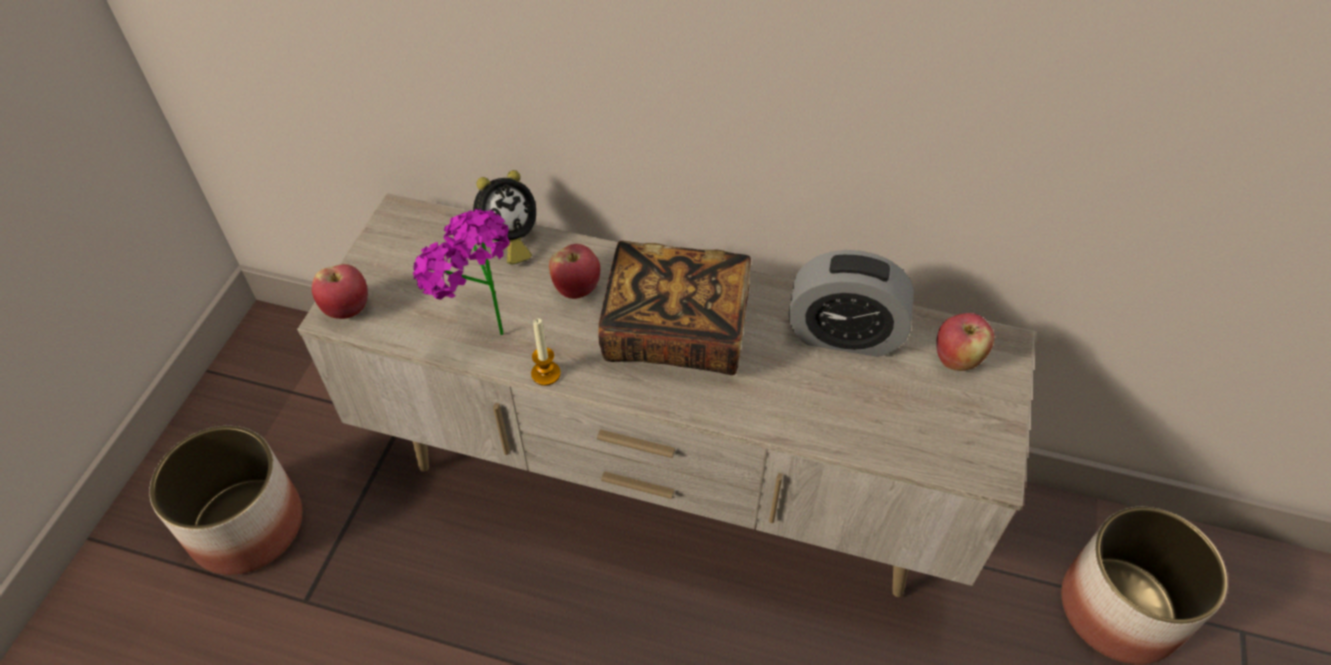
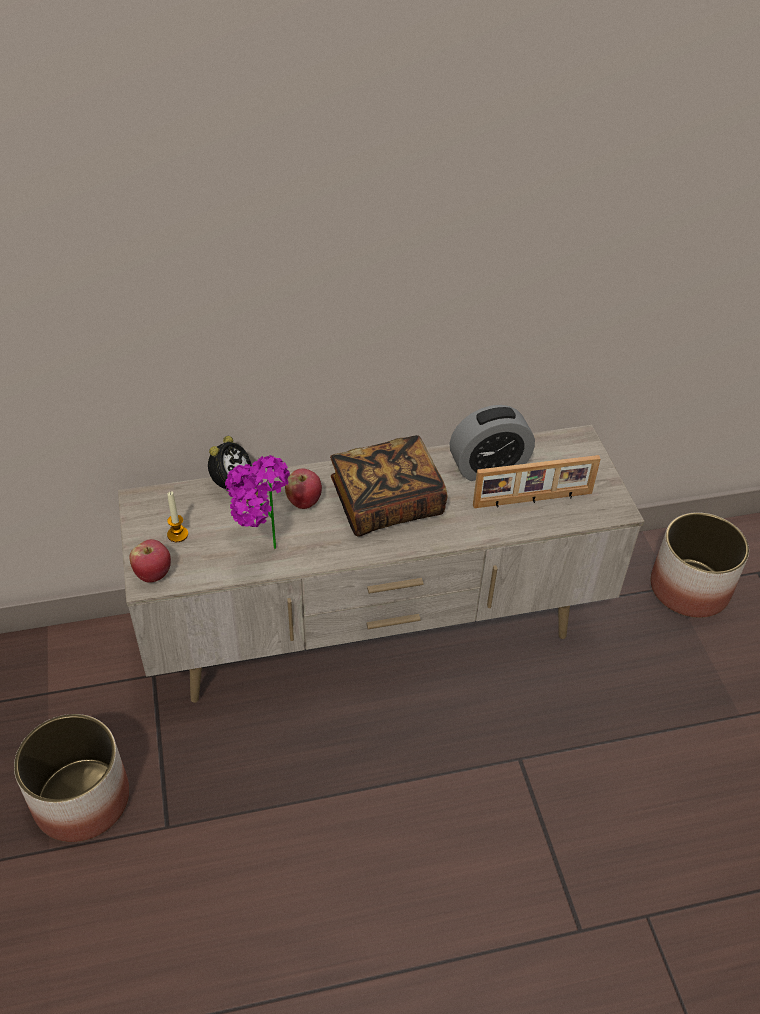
camera: 30 degrees left, 5 degrees down
(546, 374) = (323, 560): candle -> candle (177, 534)
(875, 407) = (533, 500): none -> picture frame
(957, 359) = (560, 456): apple -> none

